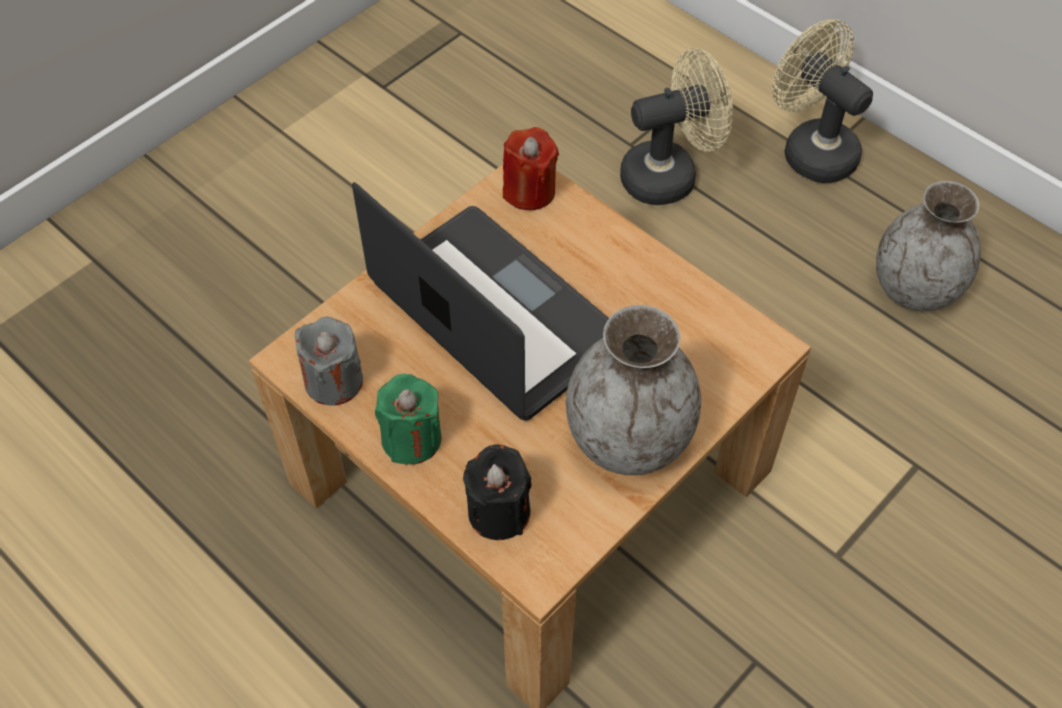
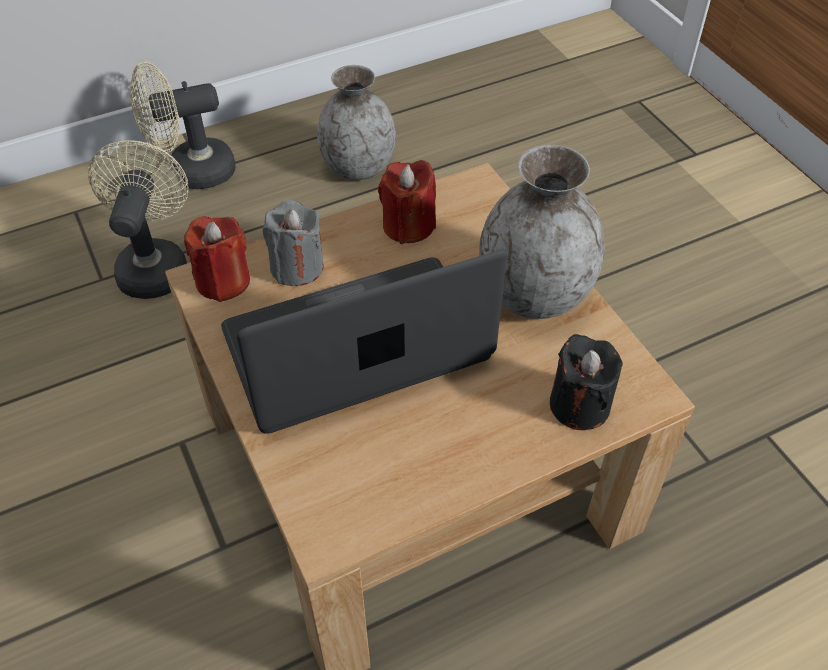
camera: 70 degrees left, 5 degrees down
(334, 381) = (375, 504): grey candle -> grey candle (297, 267)
(411, 439) = (474, 452): green candle -> none
(671, 305) = (408, 226): none -> red candle

